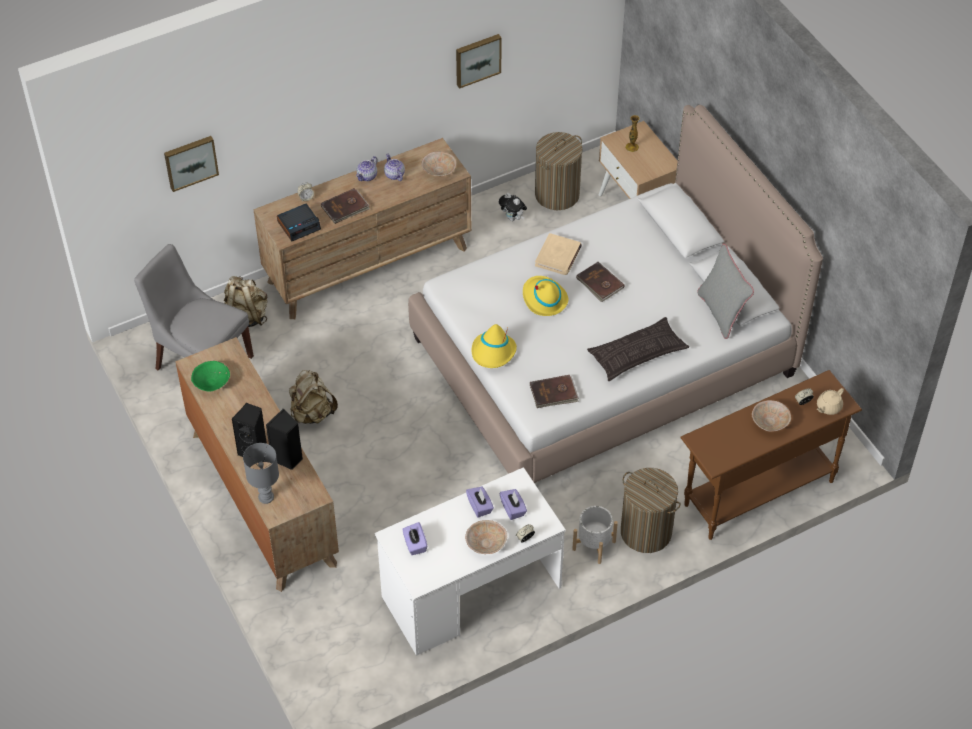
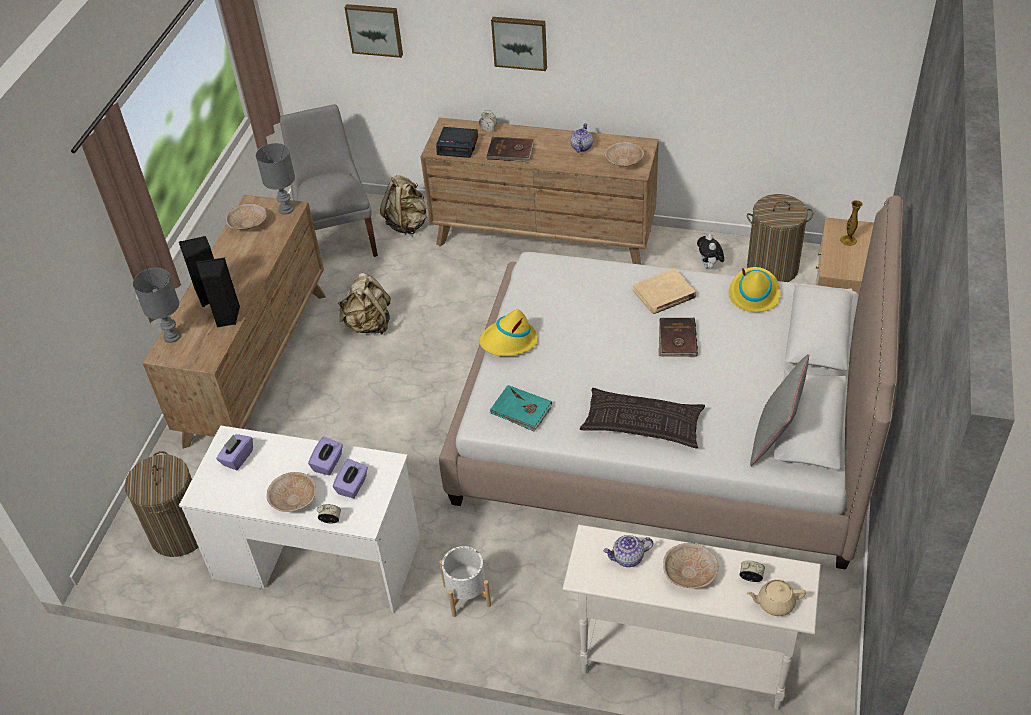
camera: 45 degrees right, 5 degrees down
(212, 382) = (248, 224): green bowl -> beige bowl
(227, 353) = (286, 210): none -> grey table lamp
(367, 176) = (557, 137): teapot -> teapot (627, 558)
(477, 59) = (712, 61): picture -> picture (520, 42)
(544, 299) = (608, 322): yellow hat -> yellow hat (754, 293)
(554, 393) = (521, 410): brown book -> turquoise book
(646, 532) = (528, 619): laundry basket -> laundry basket (180, 533)
(758, 493) = (682, 662): brown console table -> white console table

